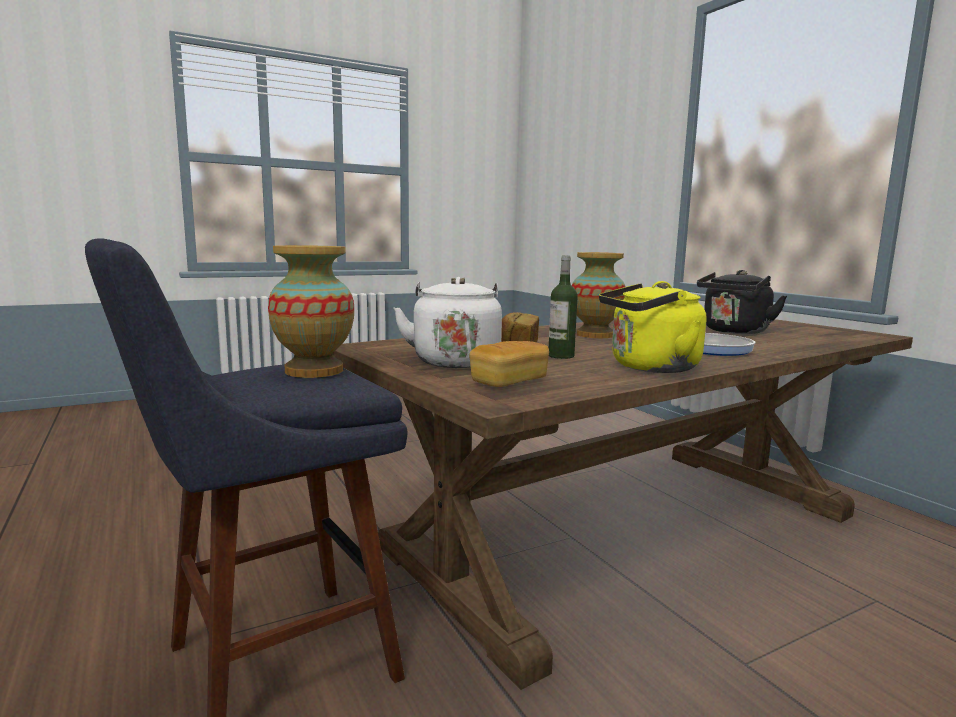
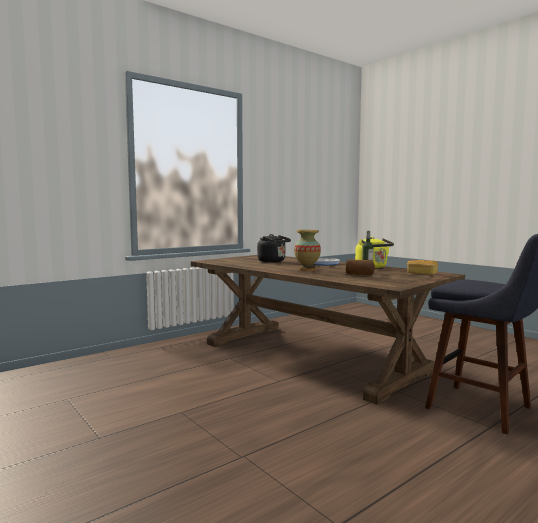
camera: 100 degrees left, 5 degrees down
(314, 371) = (465, 281): vase -> none
(455, 361) = (400, 278): white kettle -> none

